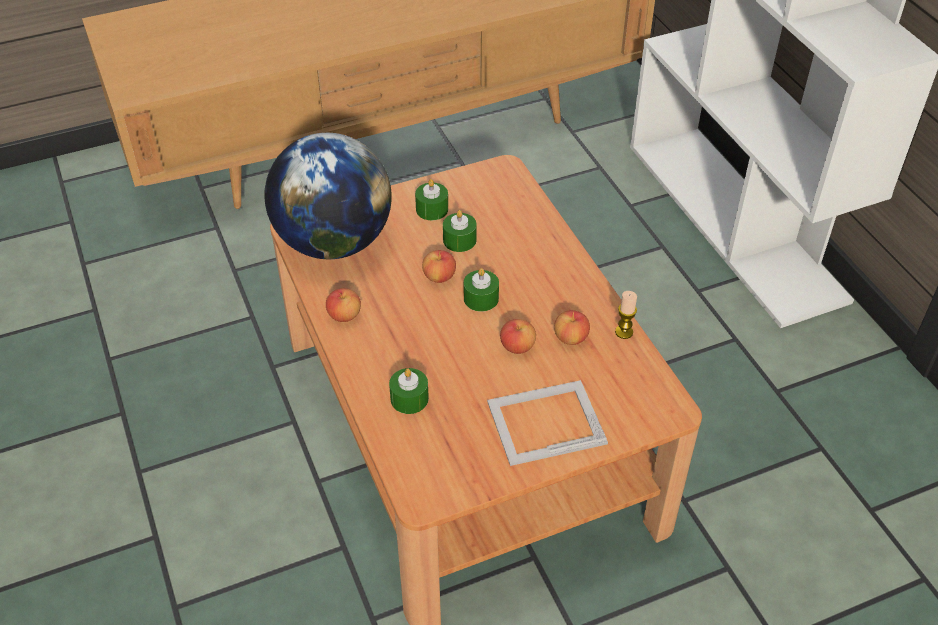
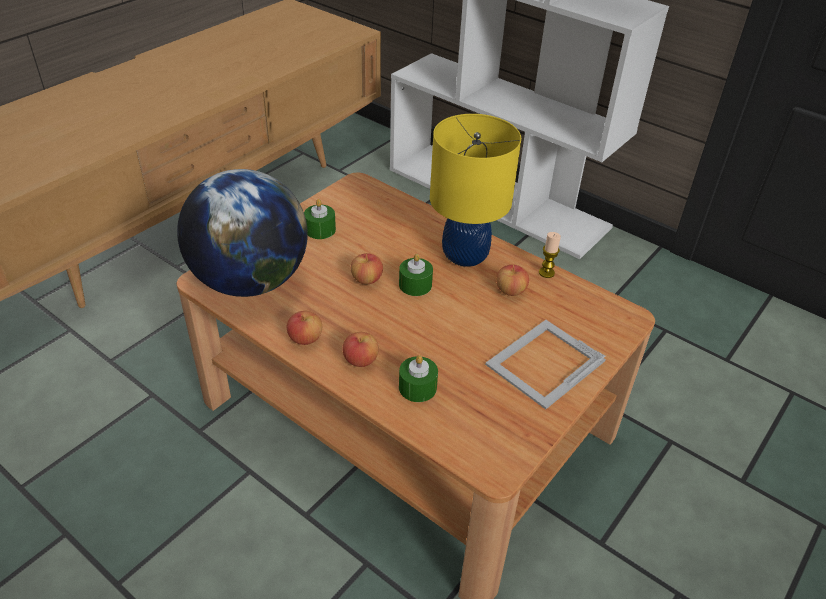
camera: 30 degrees left, 5 degrees down
(459, 240) = (362, 246): green candle -> none
(517, 346) = (474, 312): apple -> apple (360, 360)
(554, 285) = (465, 256): none -> yellow table lamp

